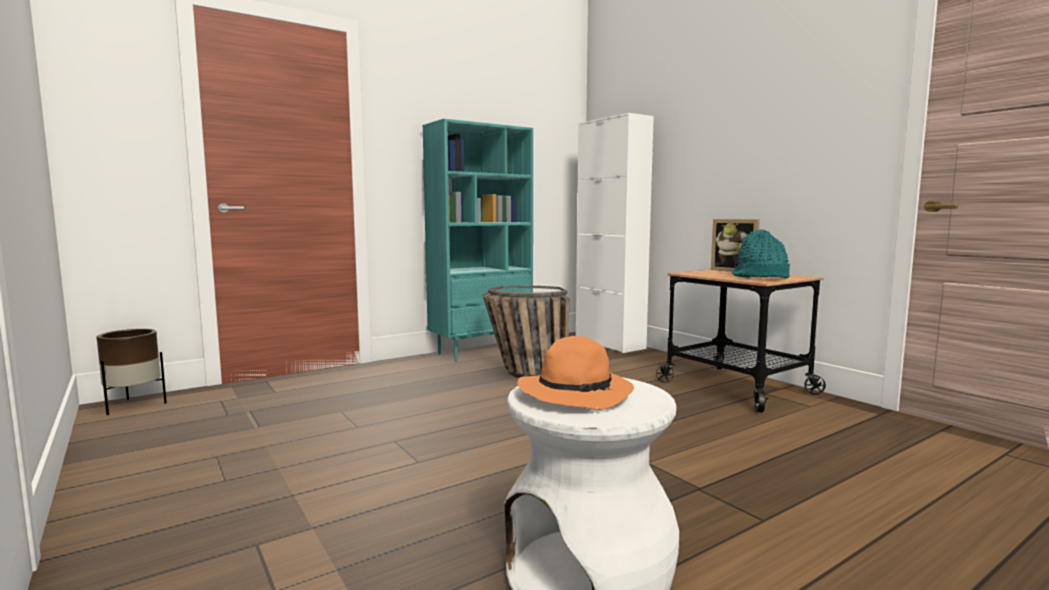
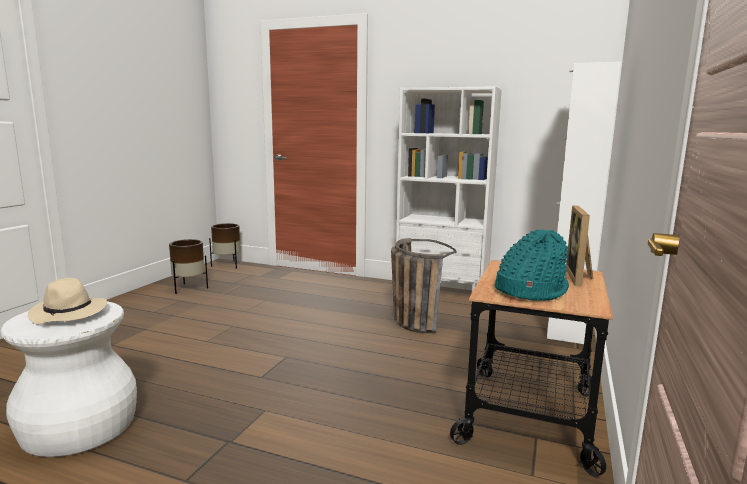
camera: 55 degrees right, 5 degrees up
(175, 443) = (189, 288): none -> brown planter
(481, 352) = (442, 293): turquoise bookcase -> white bookcase
(577, 393) = (69, 313): orange hat -> beige hat

